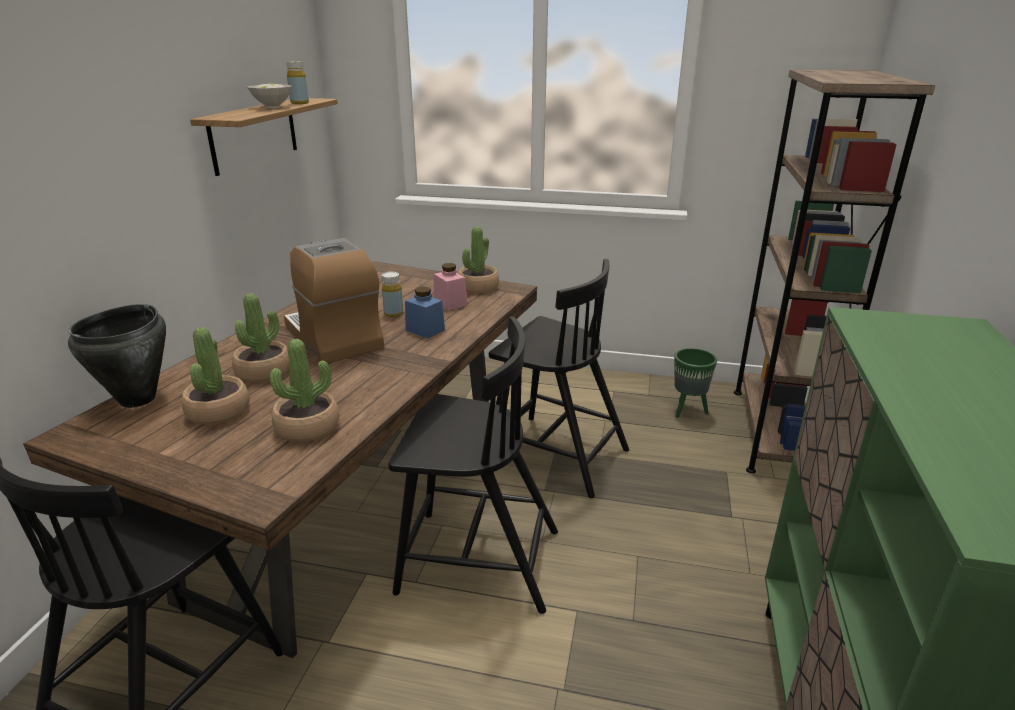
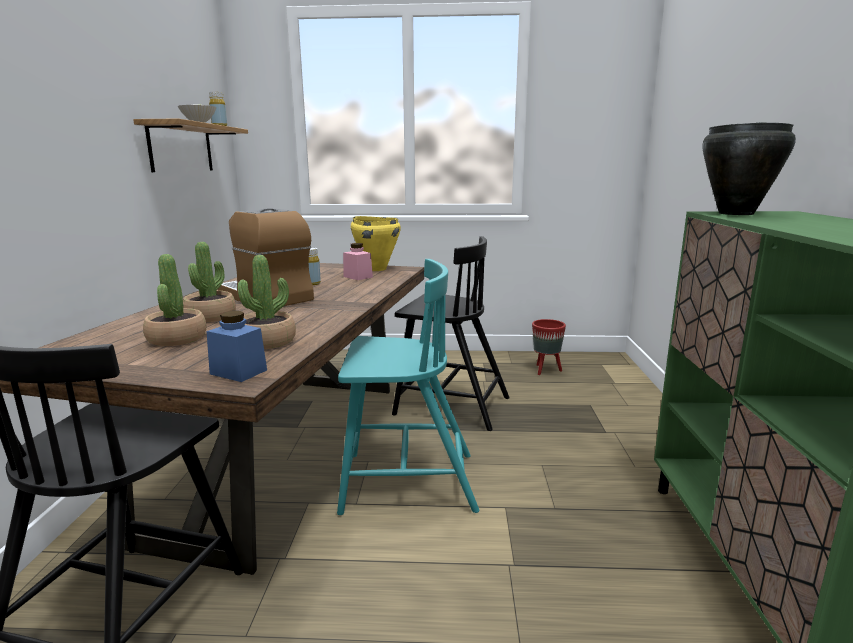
camera: 10 degrees left, 10 degrees down
(138, 399) = (94, 337): black cooking pot -> black cooking pot (736, 213)
(425, 330) = (344, 290): blue jar -> blue jar (238, 372)
(476, 560) = (406, 482): black chair -> turquoise chair
(478, 287) = (376, 269): potted plant -> yellow cooking pot
(688, 410) = (546, 370): green planter -> red planter
(774, 431) = (616, 378): brown bookcase -> none

